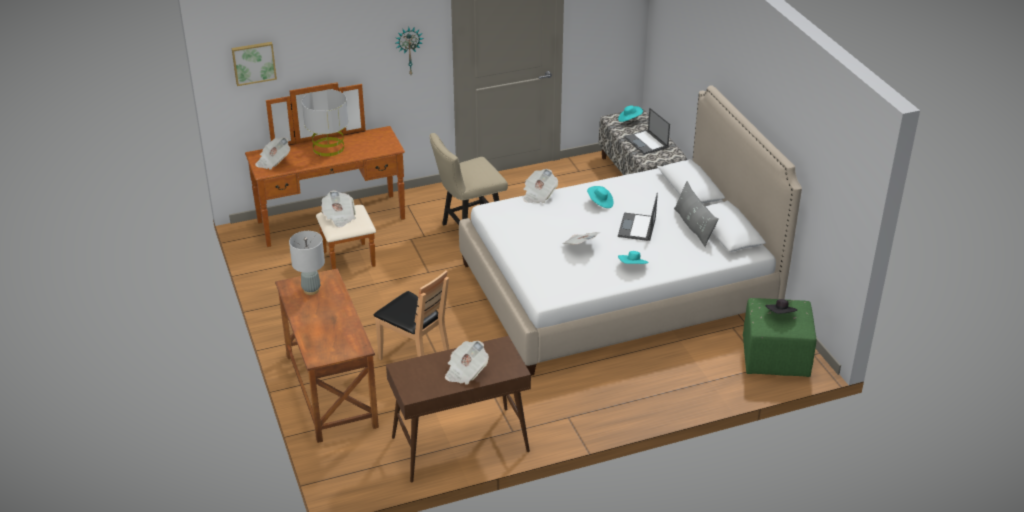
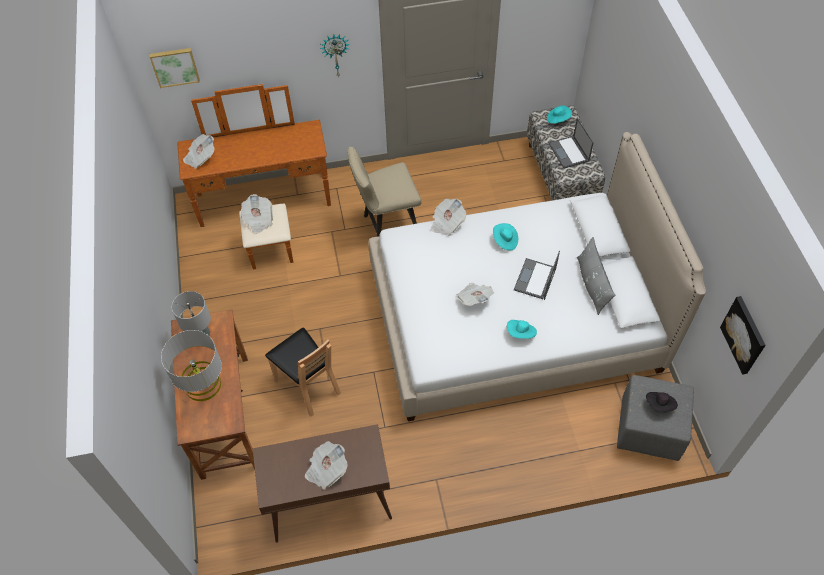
camera: 10 degrees right, 20 degrees up
(328, 148) = (255, 144): grey table lamp -> grey table lamp (203, 385)
(776, 358) = (650, 429): green ottoman -> grey ottoman
(842, 202) = (744, 335): none -> picture

